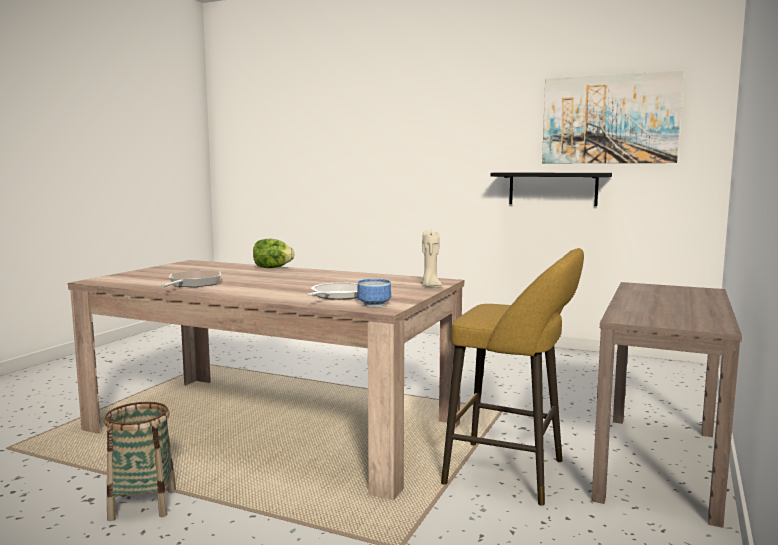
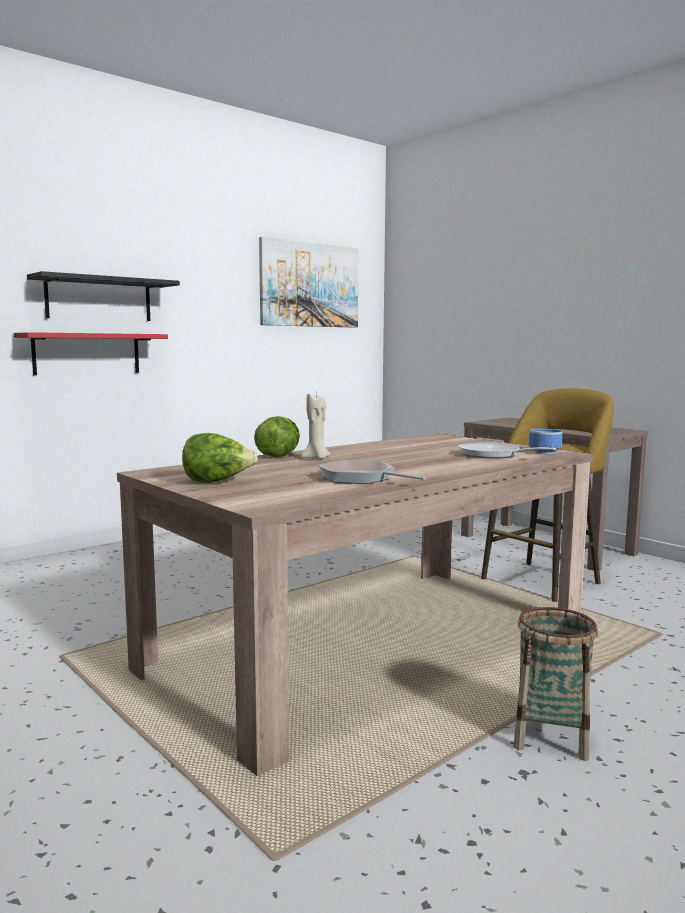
camera: 65 degrees left, 0 degrees up
(165, 270) = (217, 482): none -> lettuce
(388, 187) = (87, 353): none -> red shelf
(429, 286) = (464, 439): beige candle -> beige candle (316, 458)
(552, 188) = (269, 351): black shelf -> black shelf (99, 299)

